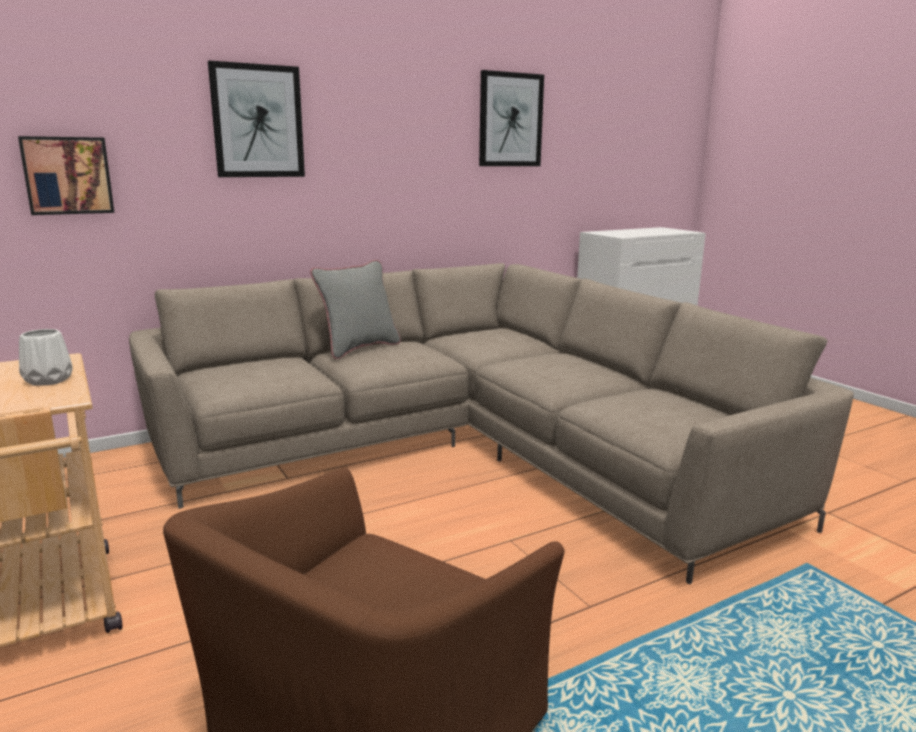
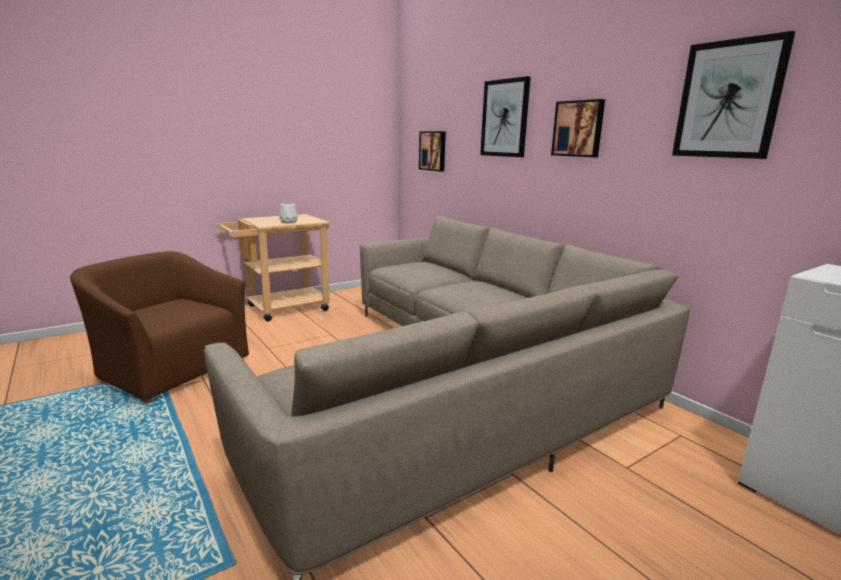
camera: 85 degrees right, 0 degrees up
(359, 348) = (487, 285): grey pillow -> none
(380, 140) = (578, 129): none -> picture

